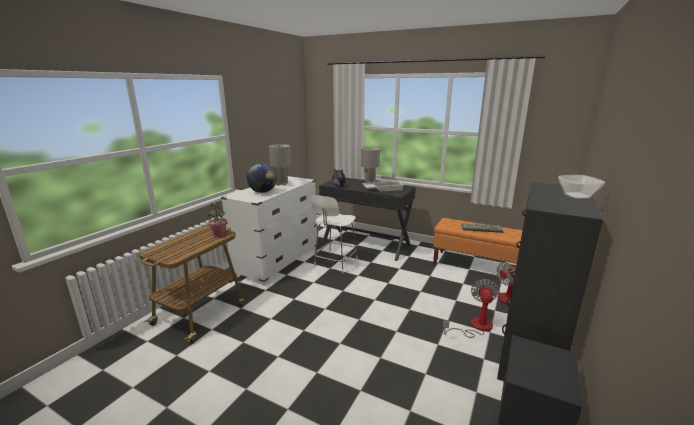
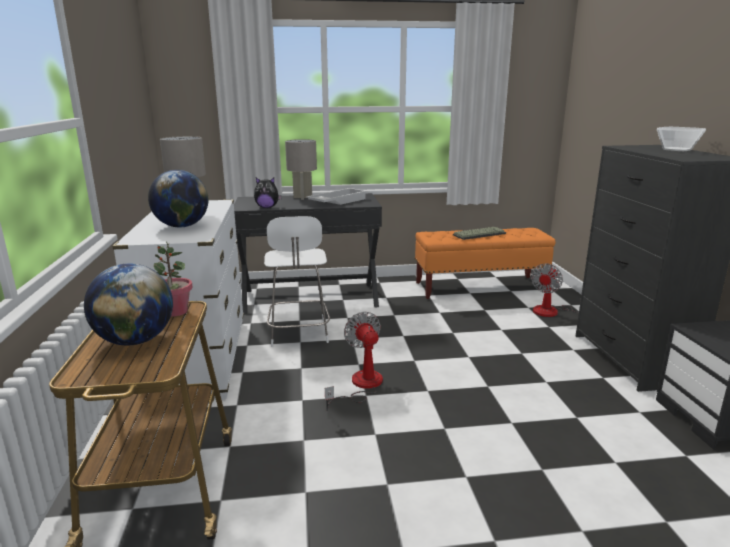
camera: 35 degrees left, 0 degrees up
(187, 243) = (135, 341): none -> globe
(475, 326) = (554, 349): fan -> fan (361, 386)

